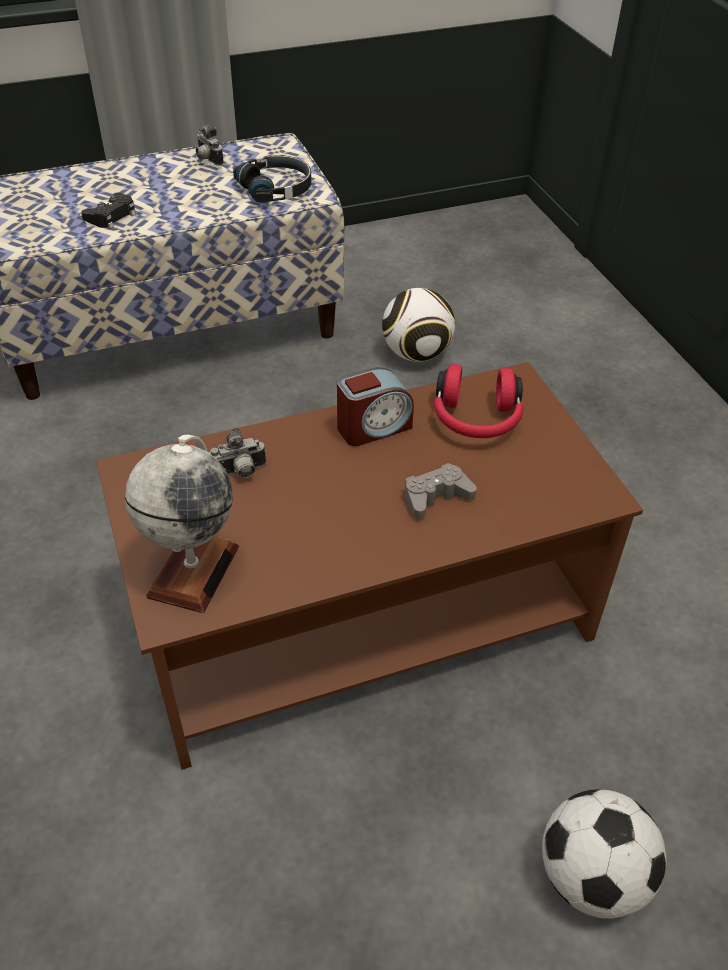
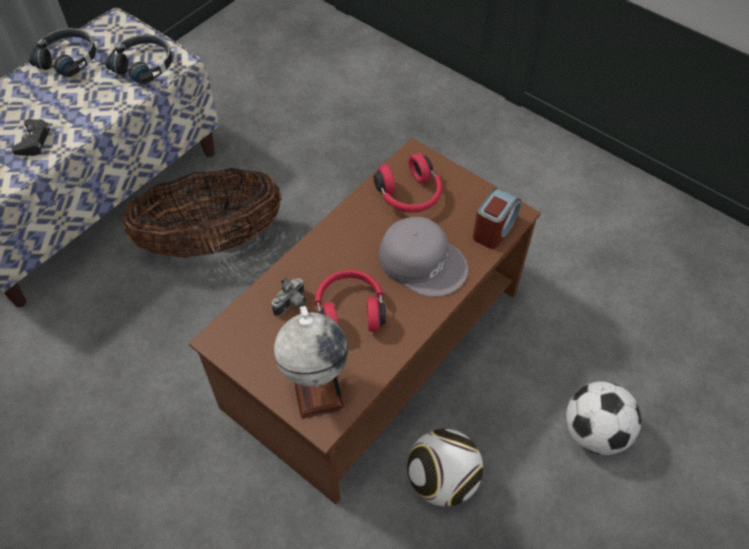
camera: 30 degrees left, 10 degrees up
(207, 160) = (68, 58): camera -> black headphones
(263, 419) = (212, 241): none -> basket
(302, 508) = (350, 309): none -> red headphones
(373, 427) = (351, 230): alarm clock -> alarm clock (494, 228)
(416, 354) = (283, 142): football -> football (442, 480)
(436, 497) = (423, 261): grey game controller -> grey cap

